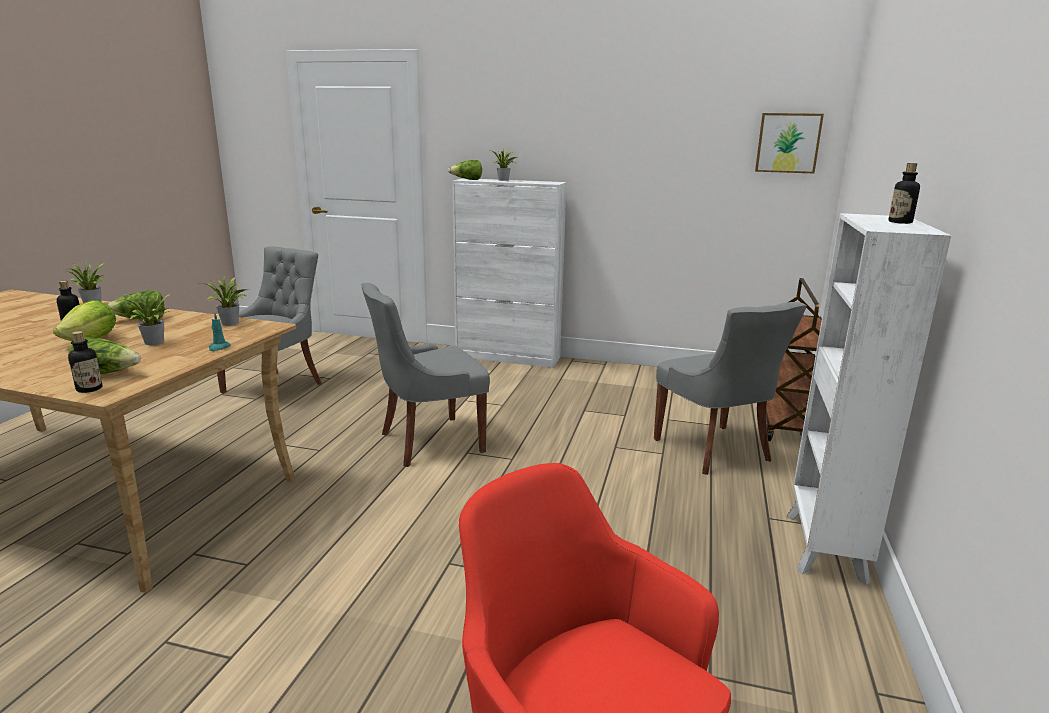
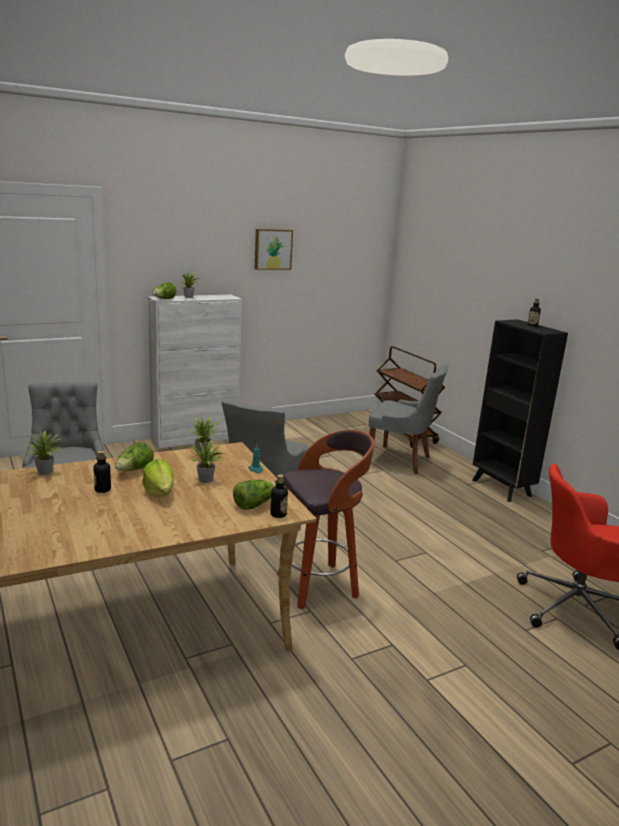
camera: 45 degrees left, 0 degrees up
(311, 544) = (319, 585): none -> stool
(788, 143) = (364, 261): picture -> picture (272, 249)
(824, 548) = (502, 488): white bookcase -> black bookcase

